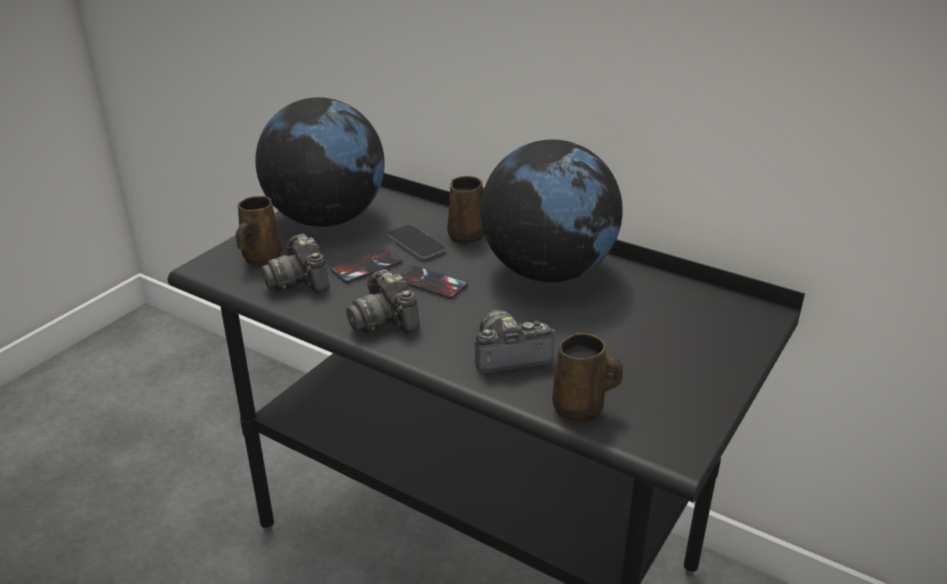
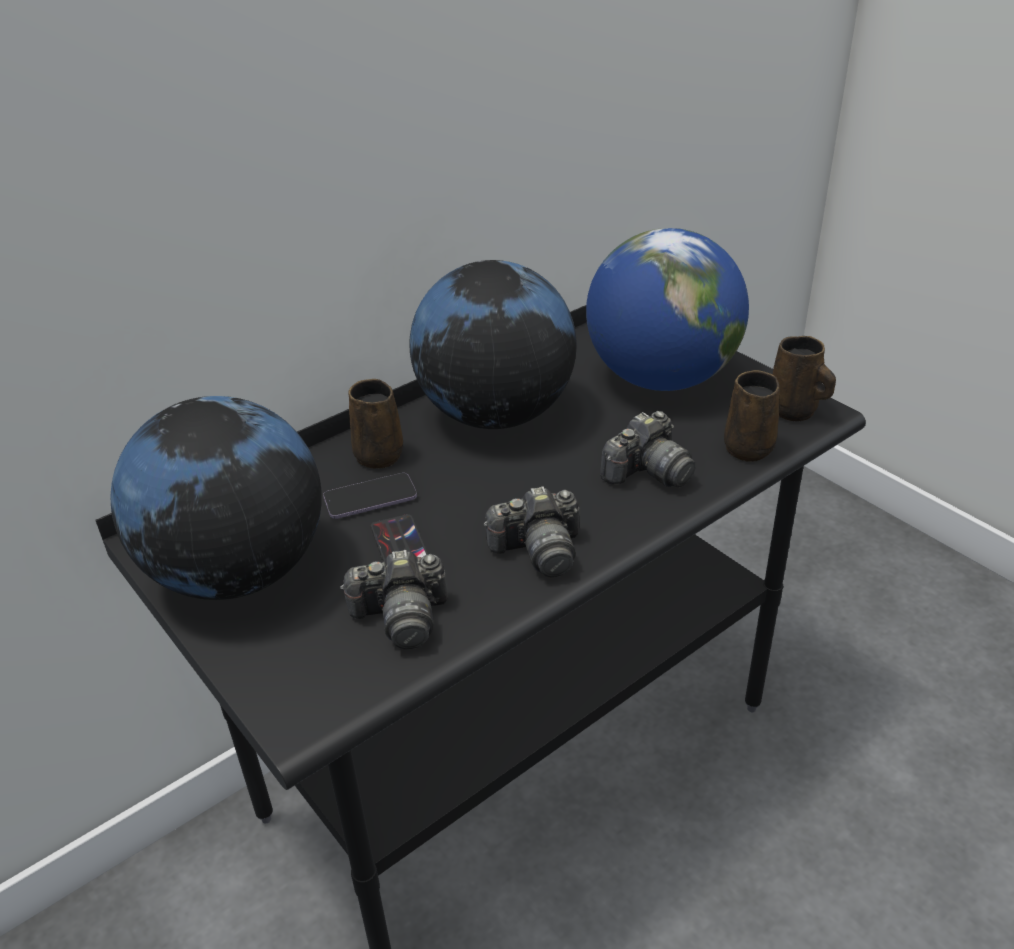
camera: 70 degrees left, 5 degrees up
(261, 259) = (313, 653): brown mug -> brown mug (795, 411)
(431, 283) = (472, 501): phone -> none
(508, 356) = (648, 472): camera -> camera turned 135 degrees counterclockwise
(663, 344) = (662, 378): none -> globe

